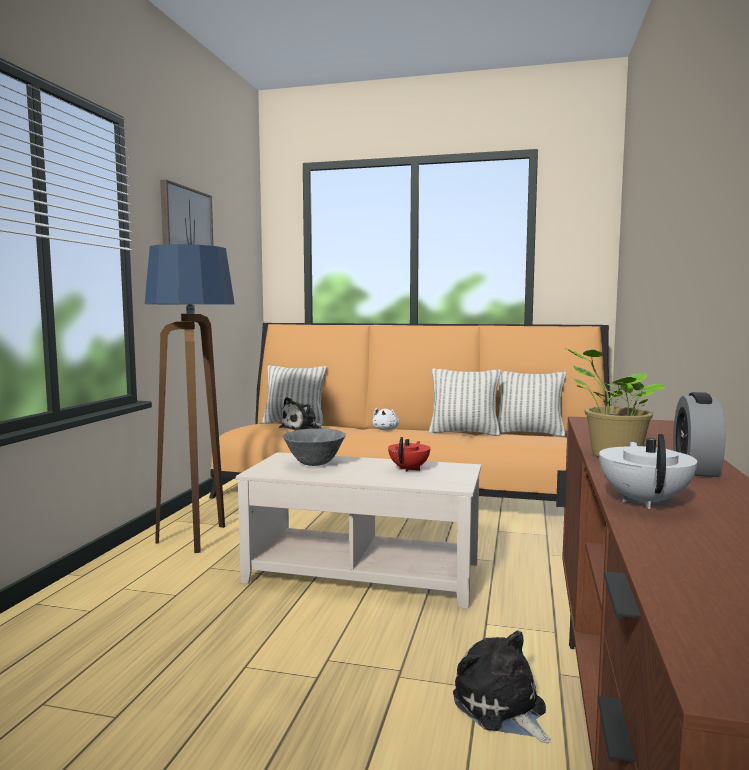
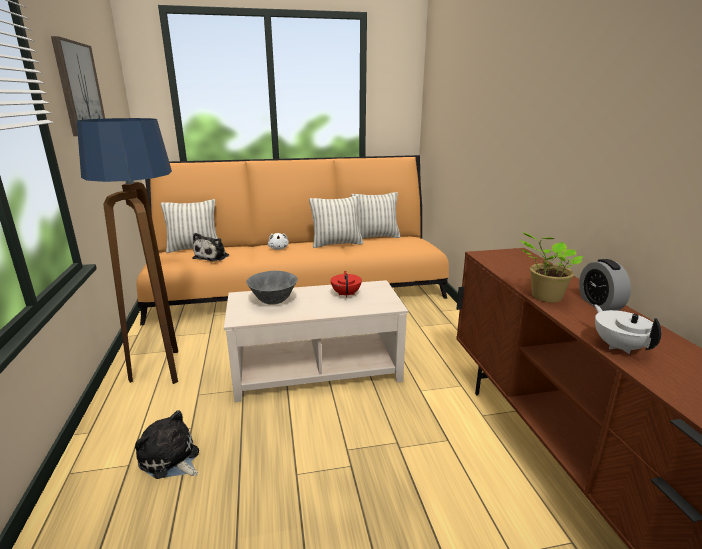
camera: 25 degrees left, 15 degrees up
(501, 708) = (470, 450): plush toy -> plush toy (170, 459)

